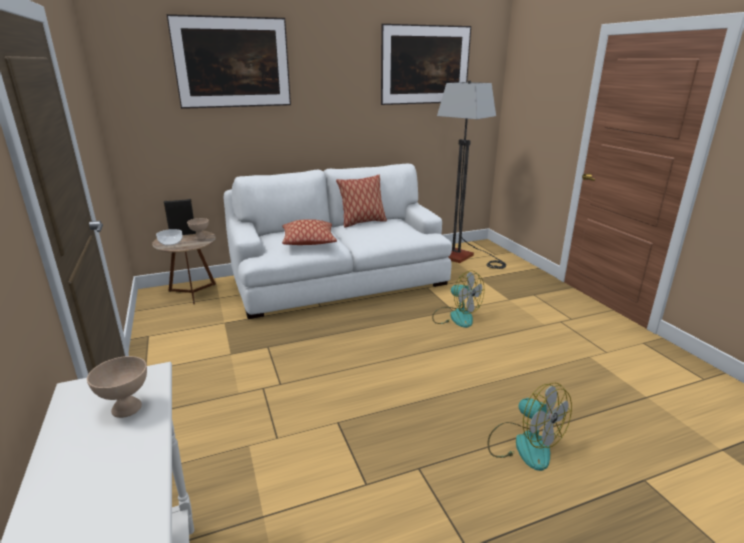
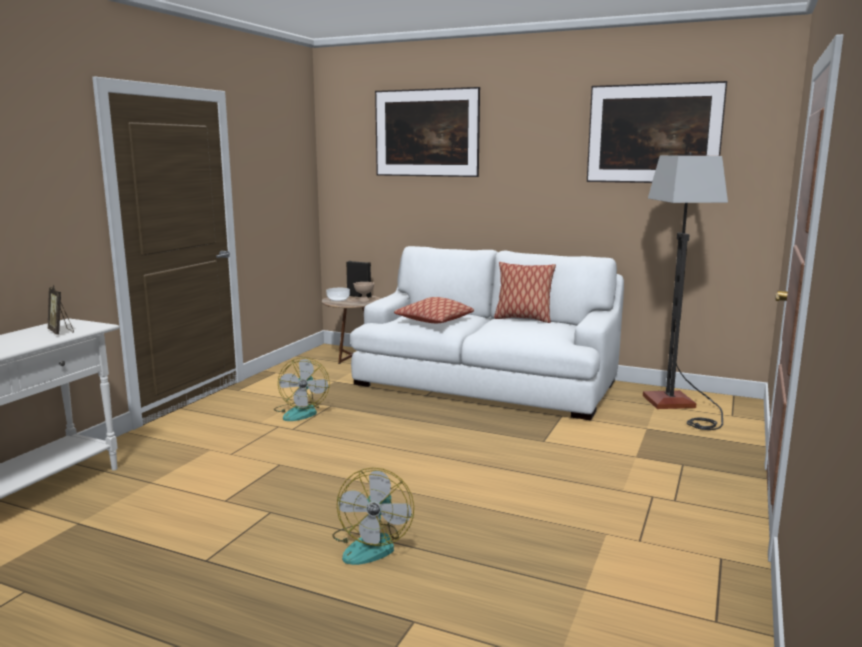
camera: 45 degrees right, 10 degrees down
(128, 408) = (61, 332): beige bowl -> picture frame
(455, 316) = (534, 446): fan -> fan (301, 412)

